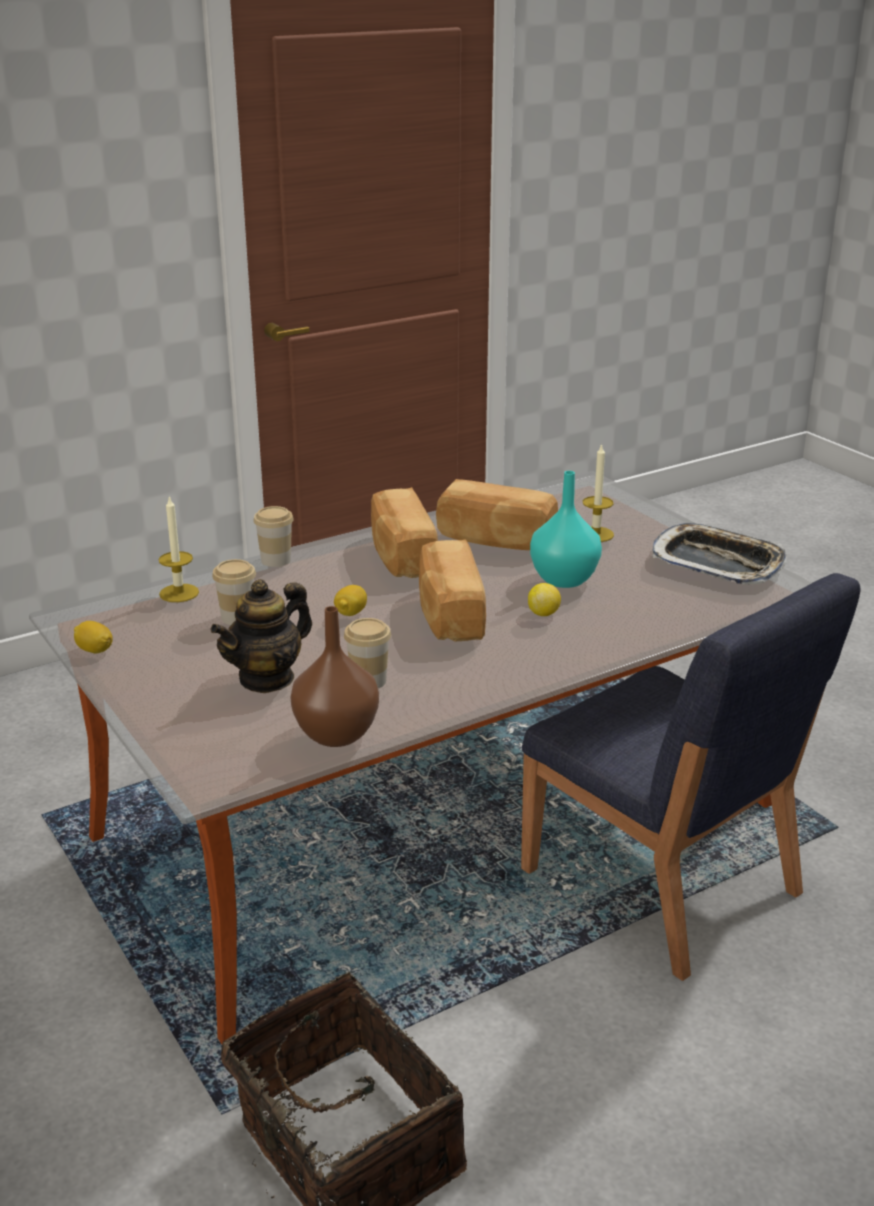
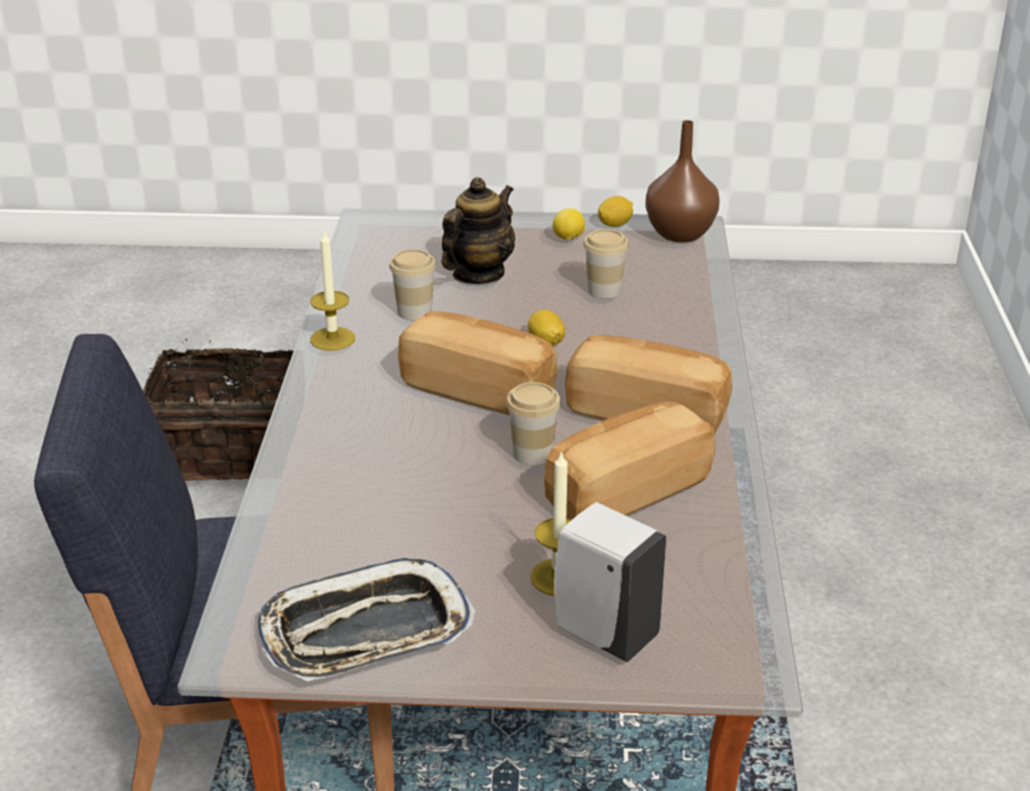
camera: 125 degrees right, 5 degrees up
(179, 593) = (688, 278): candle -> candle (332, 339)
(267, 678) = (478, 274): teapot -> teapot turned 45 degrees clockwise
(276, 560) = (714, 341): cup -> cup (533, 453)
(336, 733) = (359, 276): brown vase -> brown vase (681, 234)
(543, 613) = (411, 442): lemon -> lemon (568, 239)
(563, 579) = (469, 491): turquoise vase -> none
(617, 514) = (603, 633): none -> white soap dispenser

